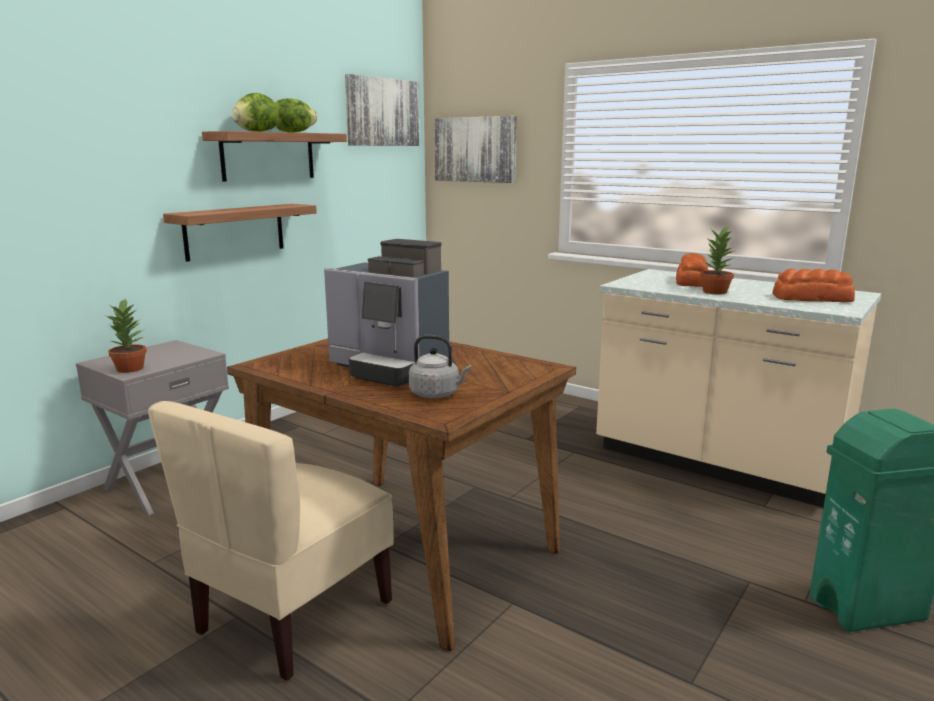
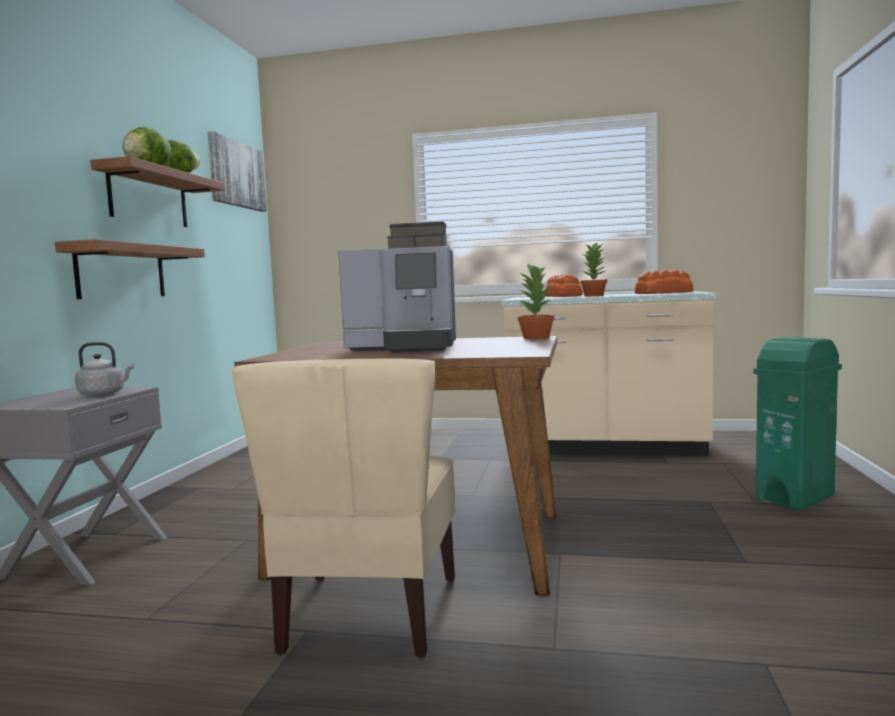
camera: 25 degrees left, 10 degrees down
(131, 368) = (59, 403): potted plant -> potted plant (536, 337)
(437, 394) = (487, 349): grey kettle -> grey kettle (104, 394)
(475, 149) = (326, 213): picture -> none

